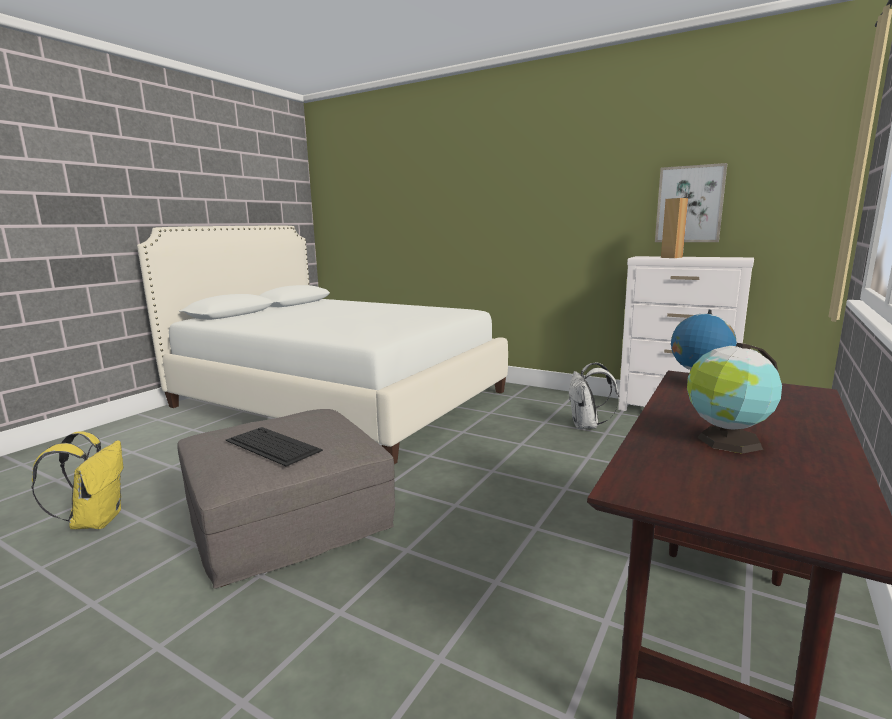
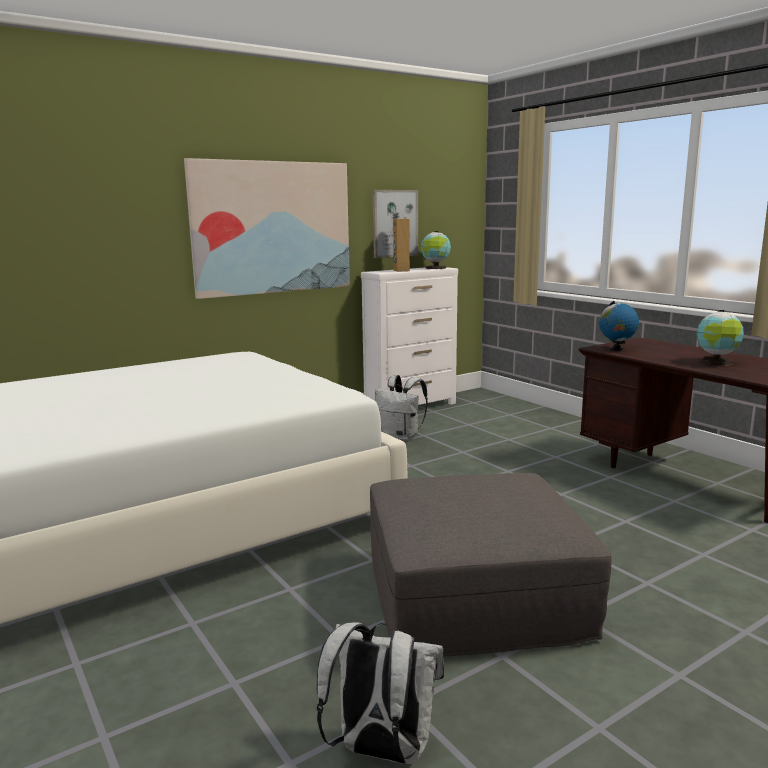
camera: 65 degrees left, 0 degrees up
(96, 520) = (380, 751): yellow backpack -> white backpack
(271, 445) = (503, 505): keyboard -> none
(545, 210) = (272, 227): none -> picture
(728, 258) = (435, 268): none -> globe

